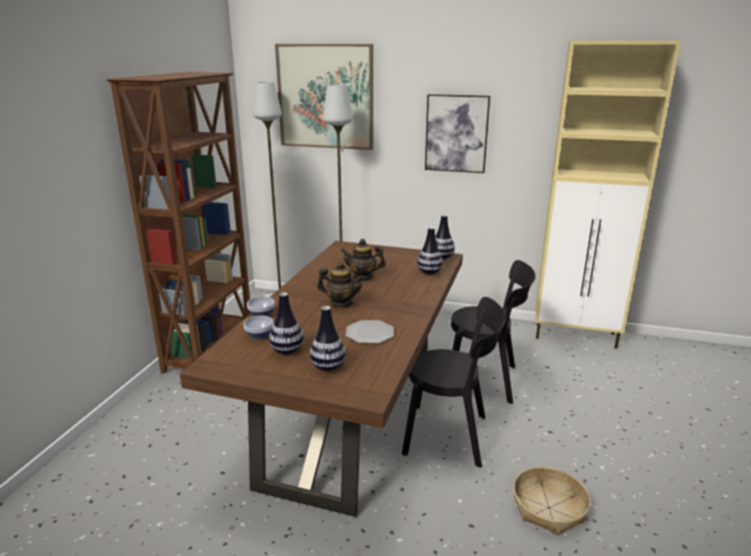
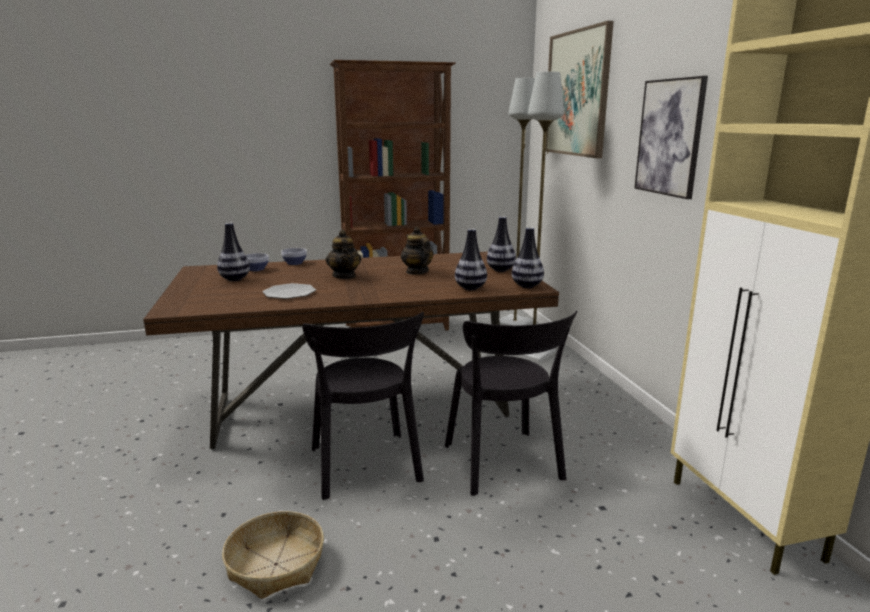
camera: 60 degrees right, 5 degrees down
(328, 367) = (214, 293): vase -> vase (500, 270)

